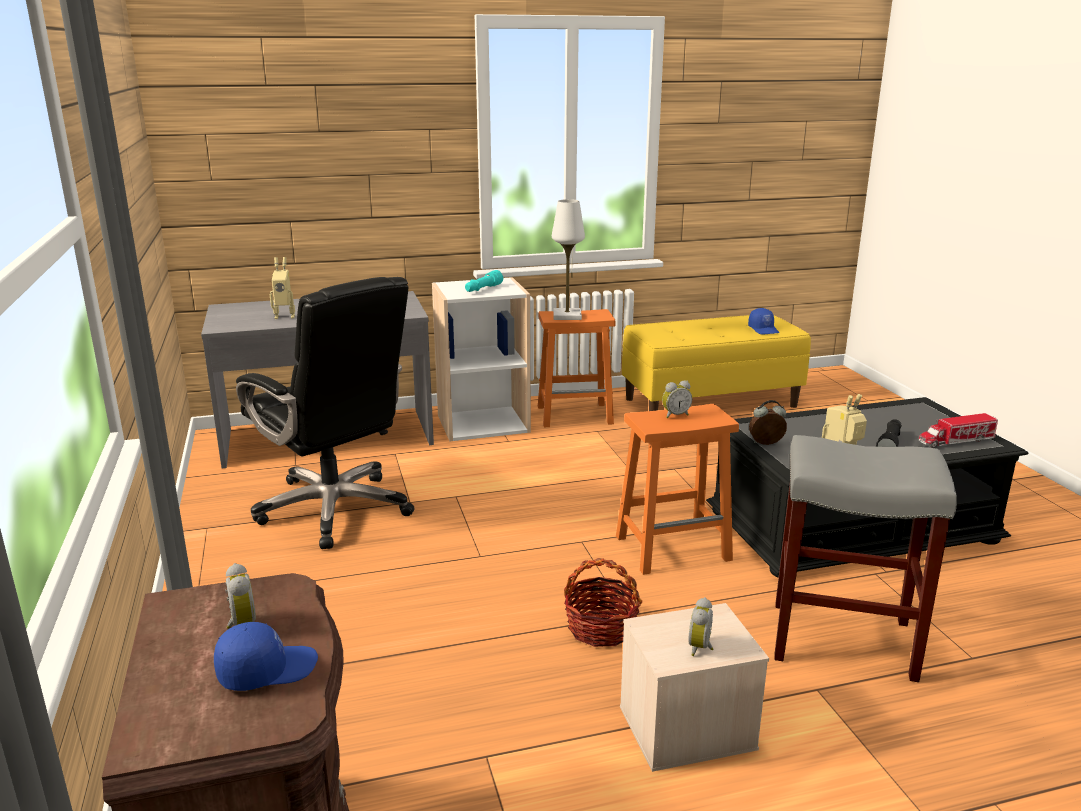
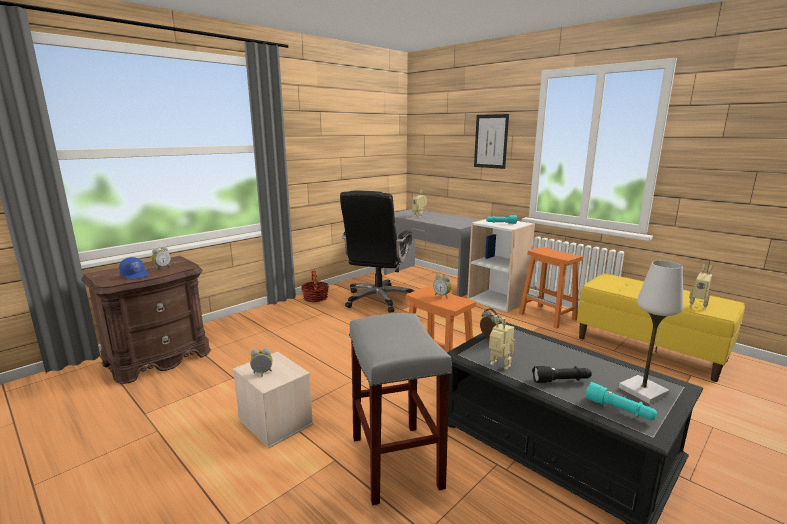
camera: 60 degrees right, 5 degrees down
(388, 142) = (491, 141): none -> picture
(567, 316) = (548, 252): white table lamp -> white table lamp (643, 391)
(601, 628) = (341, 378): basket -> basket (315, 298)
(764, 329) = (698, 305): blue cap -> toy robot
(956, 441) = (619, 410): toy truck -> turquoise flashlight

